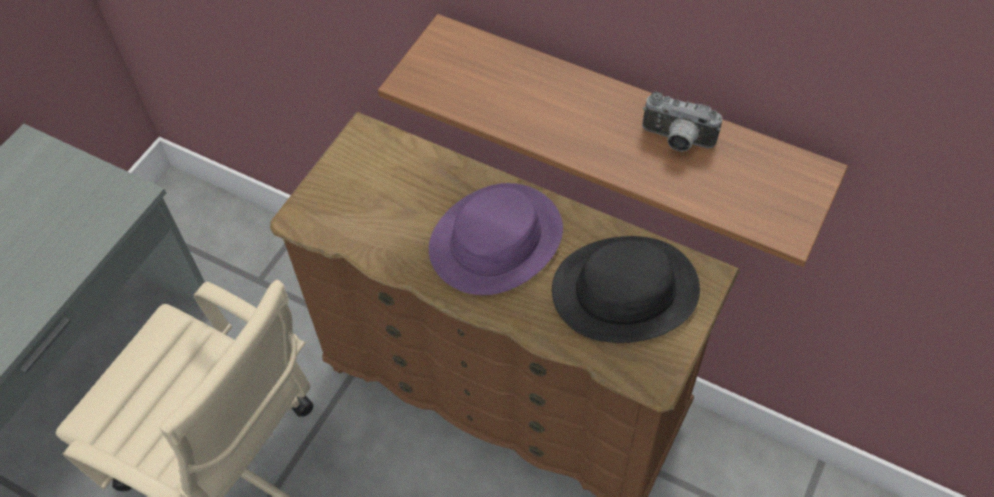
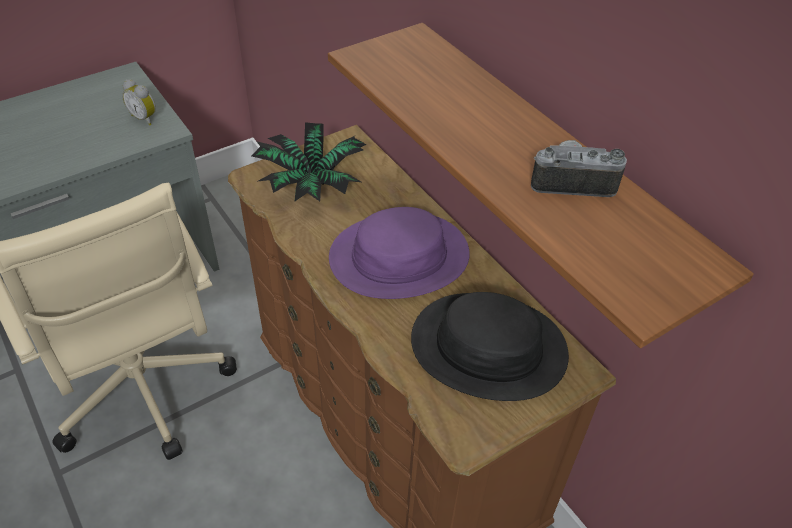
camera: 25 degrees right, 10 degrees down
(96, 192) = (145, 118): none -> alarm clock
(363, 202) = (311, 185): none -> potted plant
(676, 141) = (572, 182): camera -> camera turned 135 degrees clockwise

